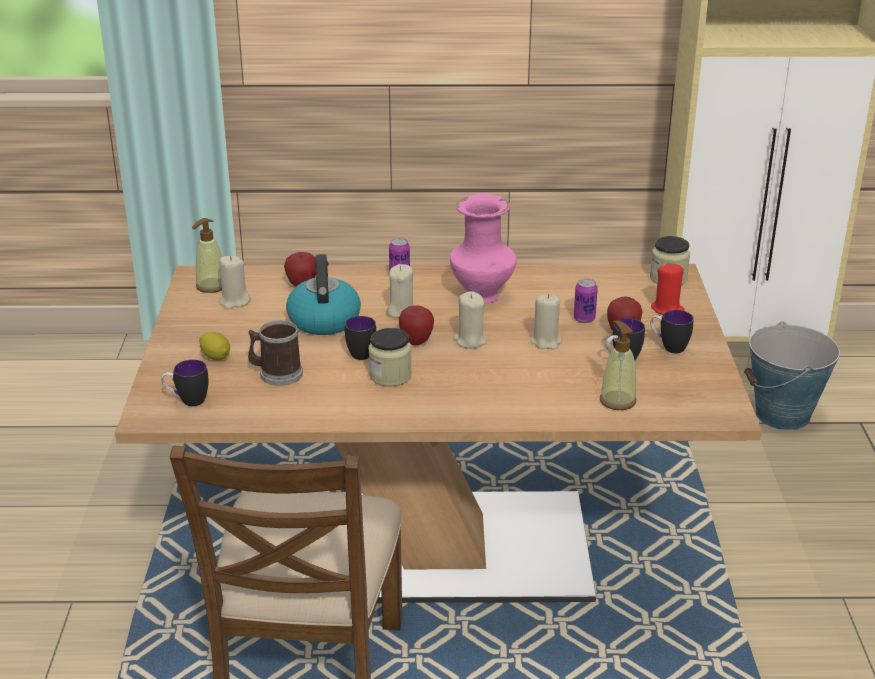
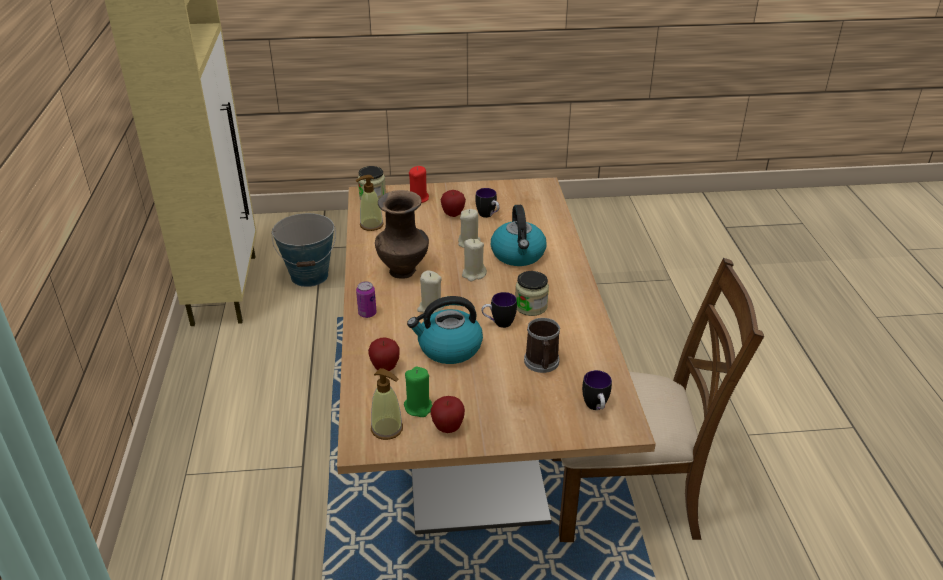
camera: 95 degrees left, 5 degrees up
(216, 357) = (522, 403): lemon -> none
(234, 301) = (419, 407): beige candle -> green candle
(416, 341) = (478, 298): apple -> apple (448, 428)
(483, 297) = (404, 271): pink vase -> brown vase
(514, 375) = (518, 255): none -> kettle
(584, 319) = (435, 228): can -> none
(617, 400) = (539, 218): soap dispenser -> soap dispenser (371, 225)
(668, 347) = (469, 200): mug -> none

